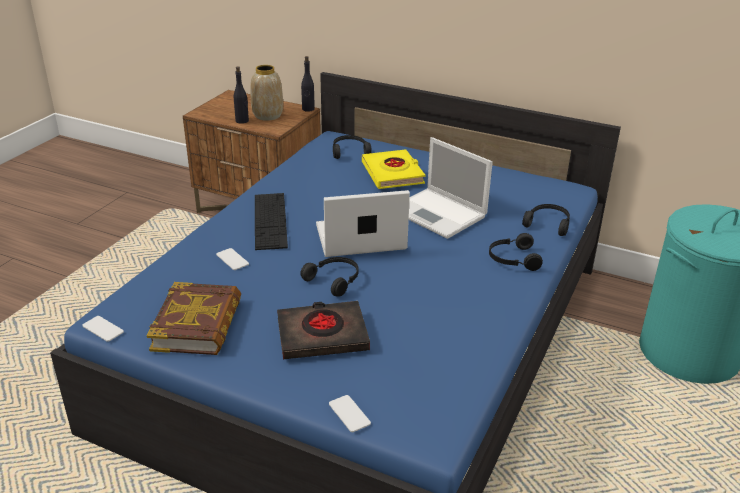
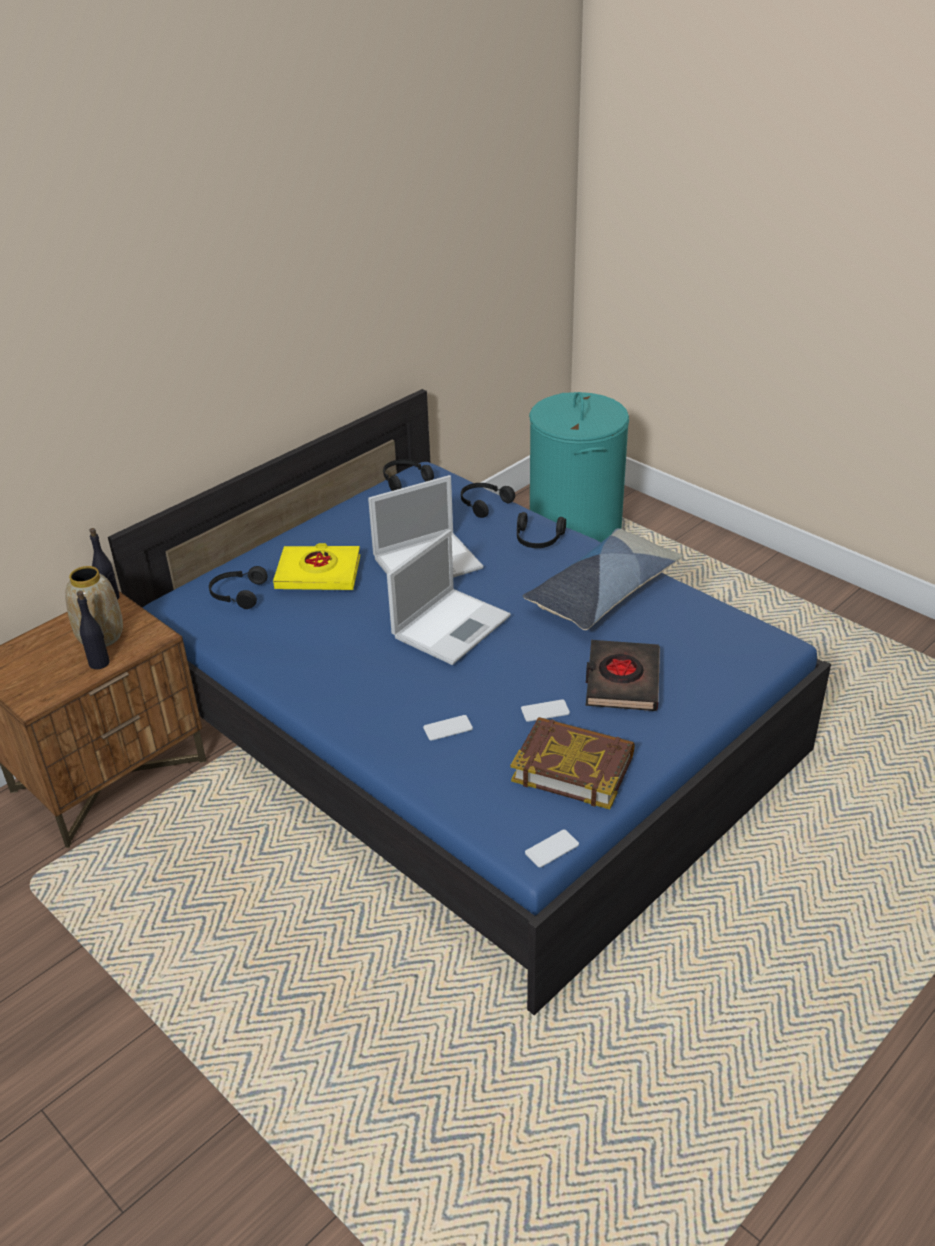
camera: 70 degrees left, 5 degrees up
(270, 220) = (373, 686): keyboard -> none
(334, 280) = (526, 657): black headphones -> black headphones (404, 480)
(349, 414) = (740, 684): phone -> phone (545, 711)
(358, 238) = (452, 625): laptop -> laptop turned 150 degrees counterclockwise
(455, 307) = (602, 592): none -> pillow

